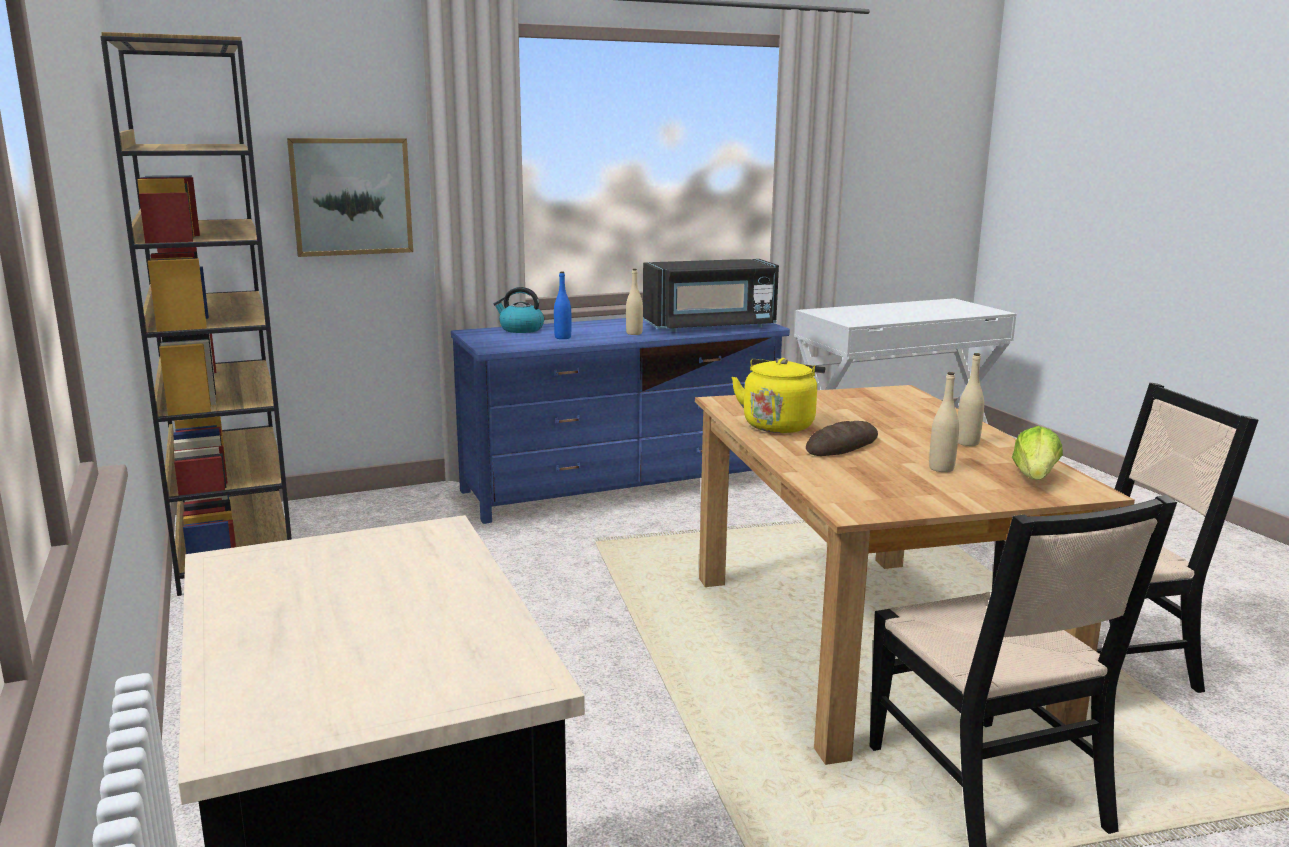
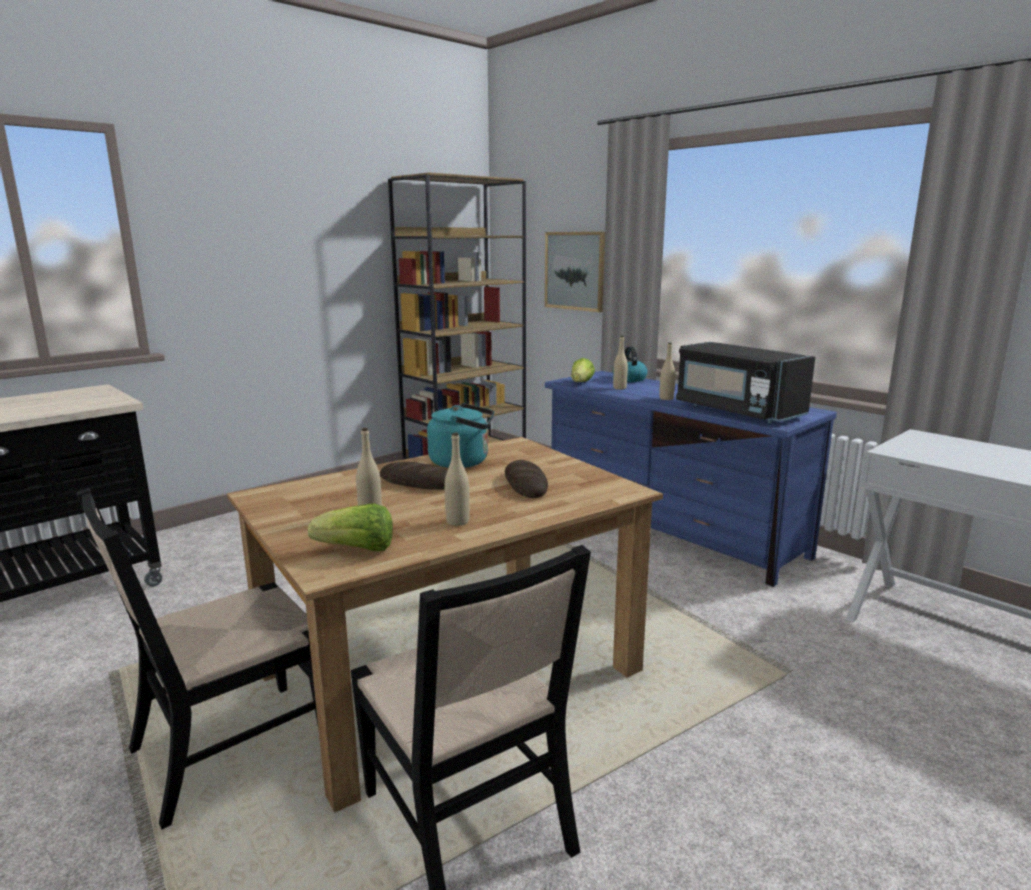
camera: 70 degrees right, 0 degrees up
(515, 344) = (581, 383): none -> lettuce
(562, 337) = (619, 388): blue bottle -> beige bottle
(779, 424) = (463, 462): yellow kettle -> turquoise kettle
(869, 414) = (525, 484): none -> bread

